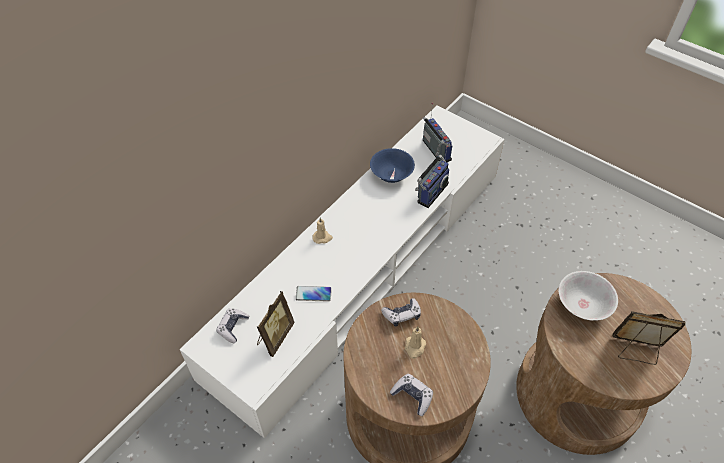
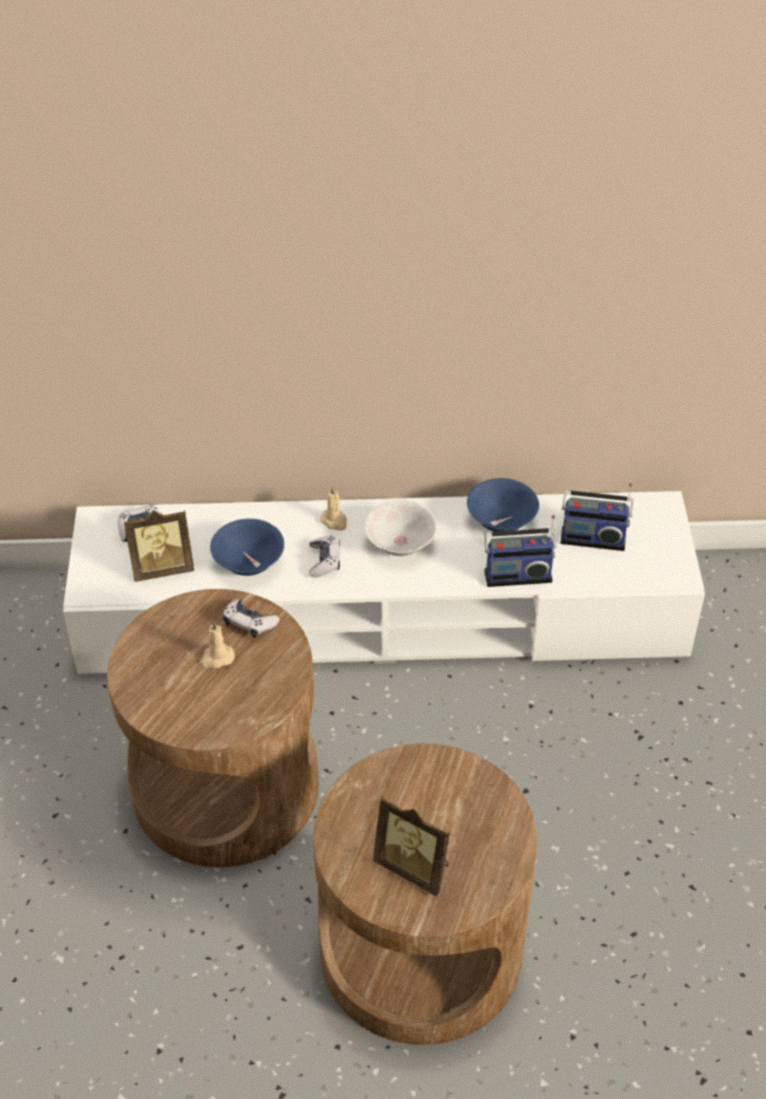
camera: 50 degrees right, 5 degrees down
(313, 294) = (248, 564): phone -> blue bowl
(412, 396) = (153, 691): game controller -> game controller (324, 561)
(434, 151) = (593, 537): radio -> radio turned 75 degrees clockwise
(582, 306) = (431, 781): white bowl -> white bowl (400, 544)
(636, 350) = (414, 867): picture frame -> picture frame turned 150 degrees clockwise

